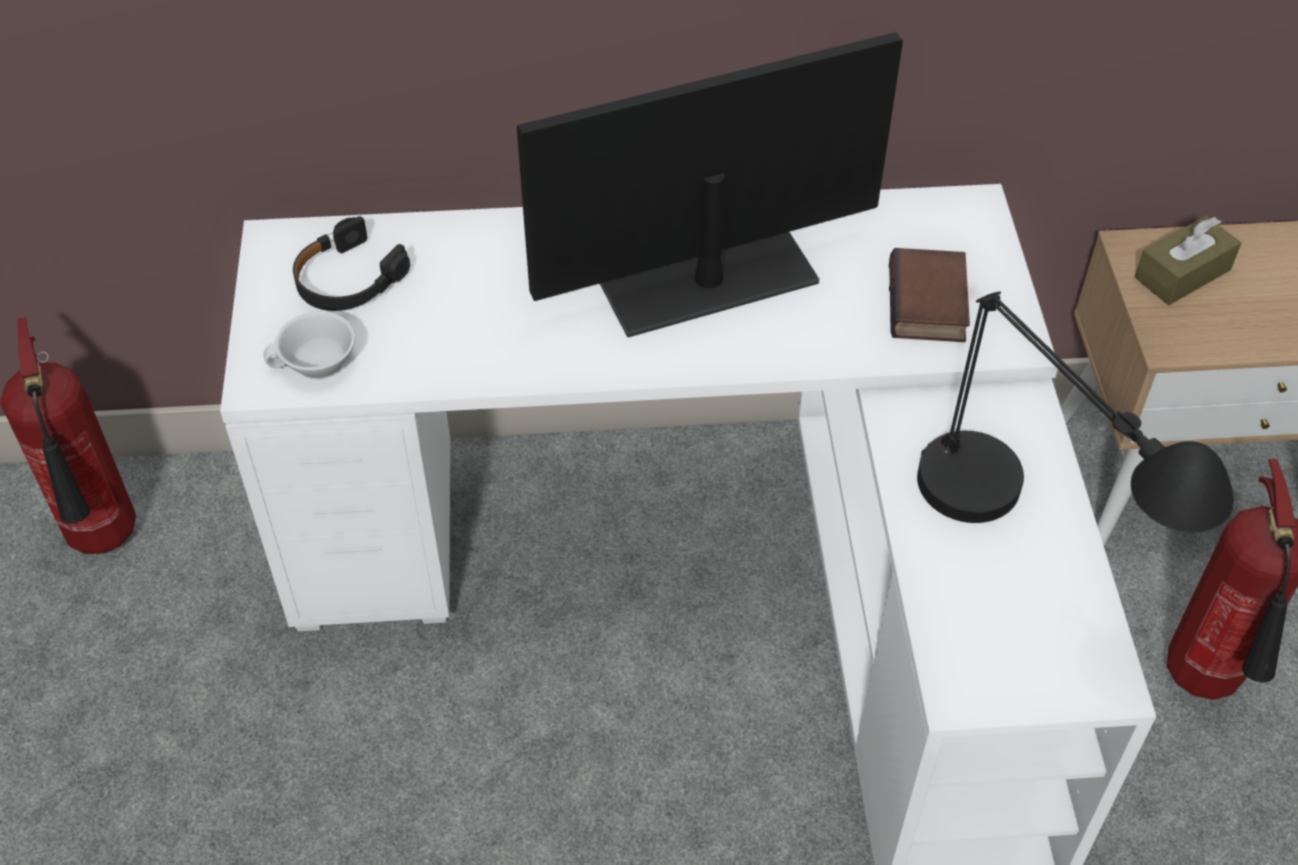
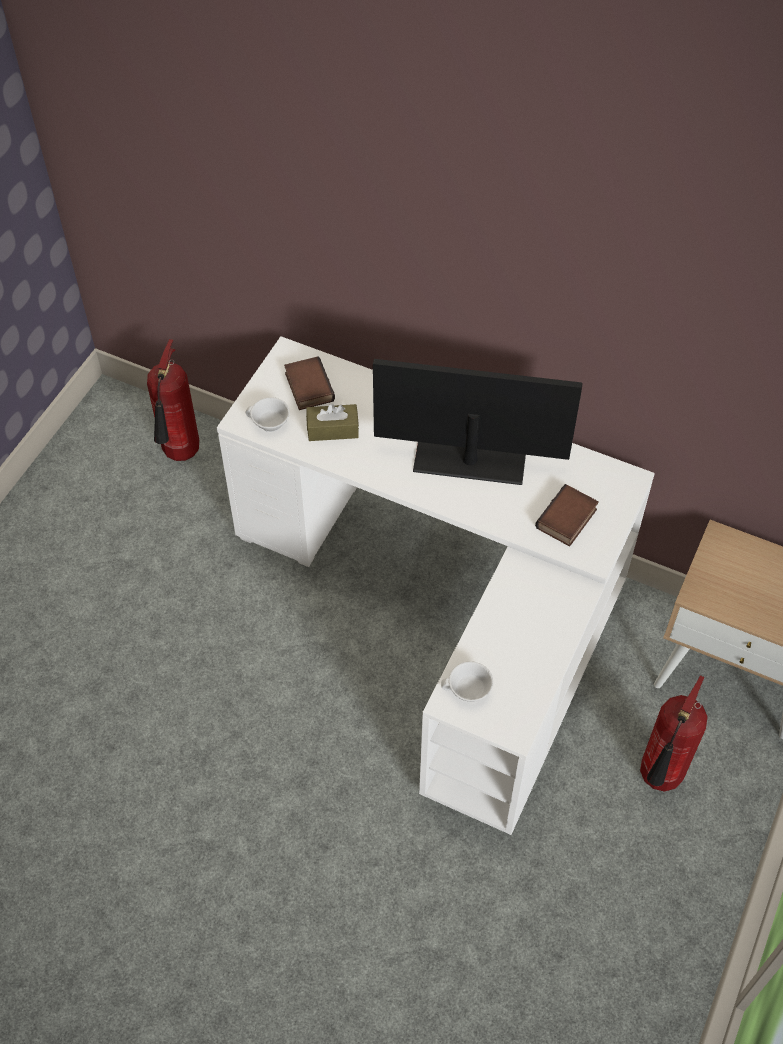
camera: 30 degrees right, 5 degrees up
(348, 279) = (307, 387): black headphones -> book
(978, 654) = (468, 691): none -> white cup
(1029, 546) = (529, 656): black table lamp -> none
(1182, 274) = (735, 562): brown tissue box -> brown tissue box (332, 429)

